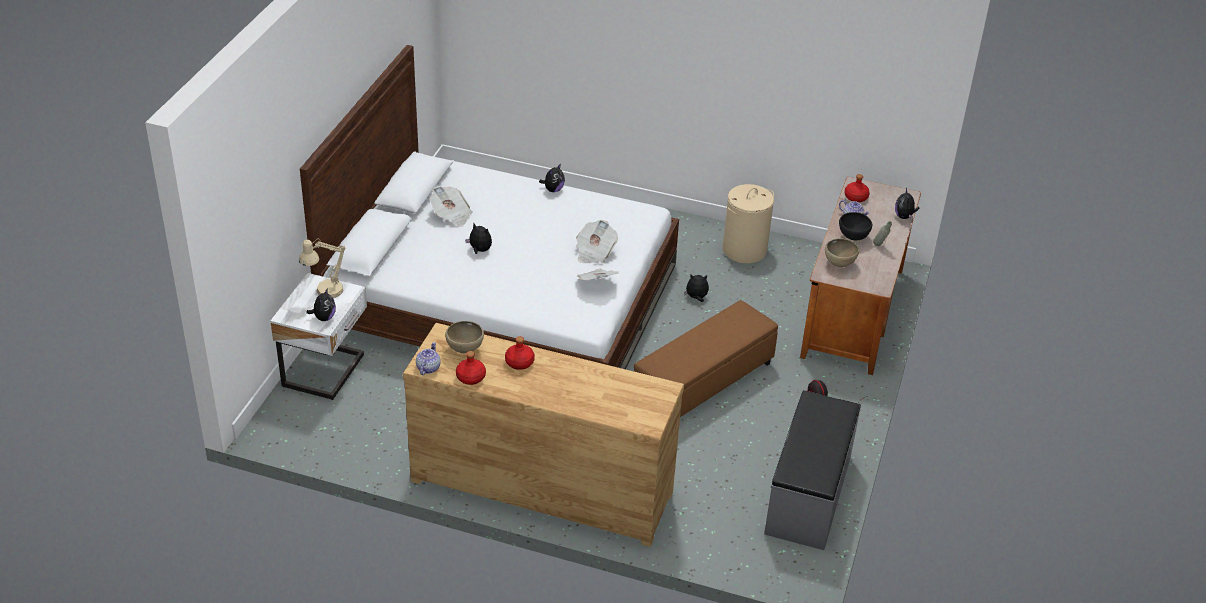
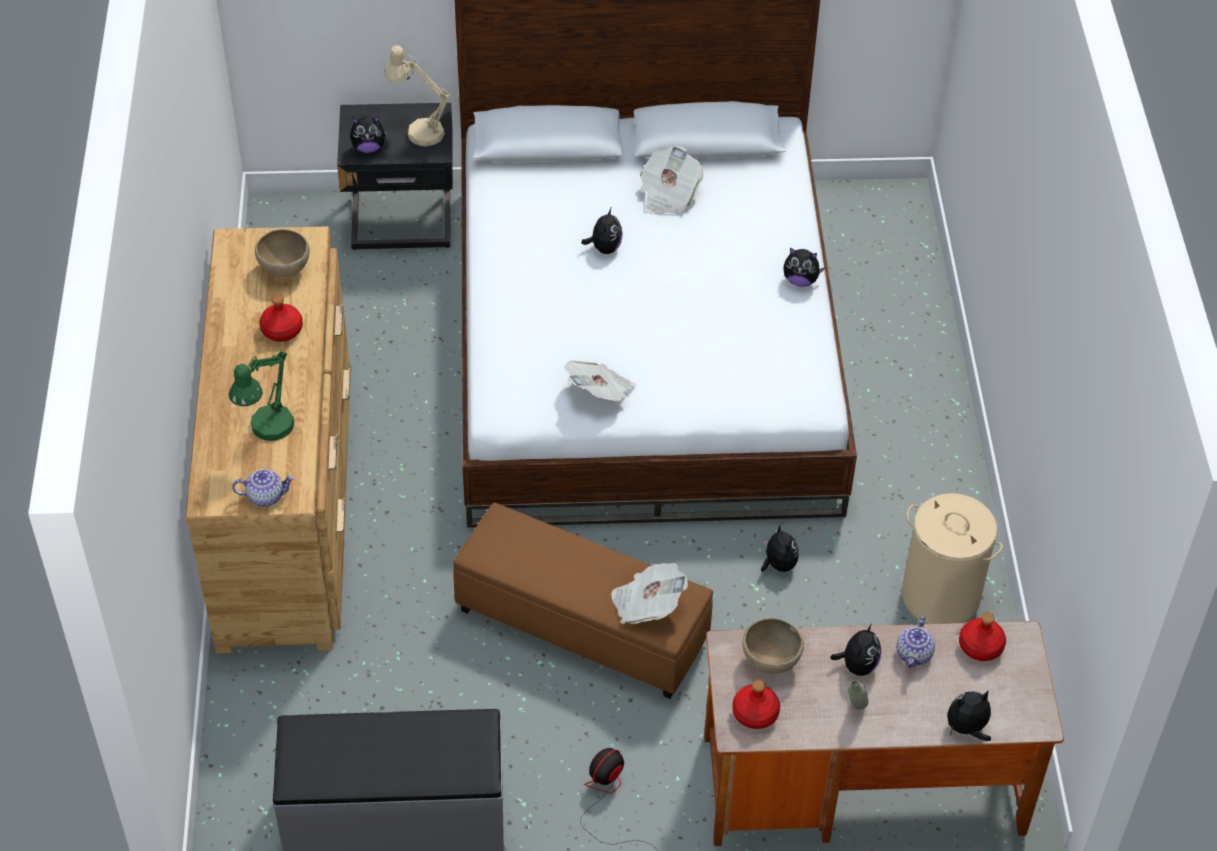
camera: 70 degrees right, 10 degrees up
(326, 371) = (402, 225): white nightstand -> black nightstand
(428, 368) = (233, 248): teapot -> teapot (266, 496)
(470, 377) = (232, 292): red bottle -> red bottle (755, 713)
(594, 252) = (674, 369): newspaper -> newspaper (647, 605)
(605, 387) = (267, 431): none -> green table lamp
(852, 237) = (857, 665): black bowl -> plush toy

